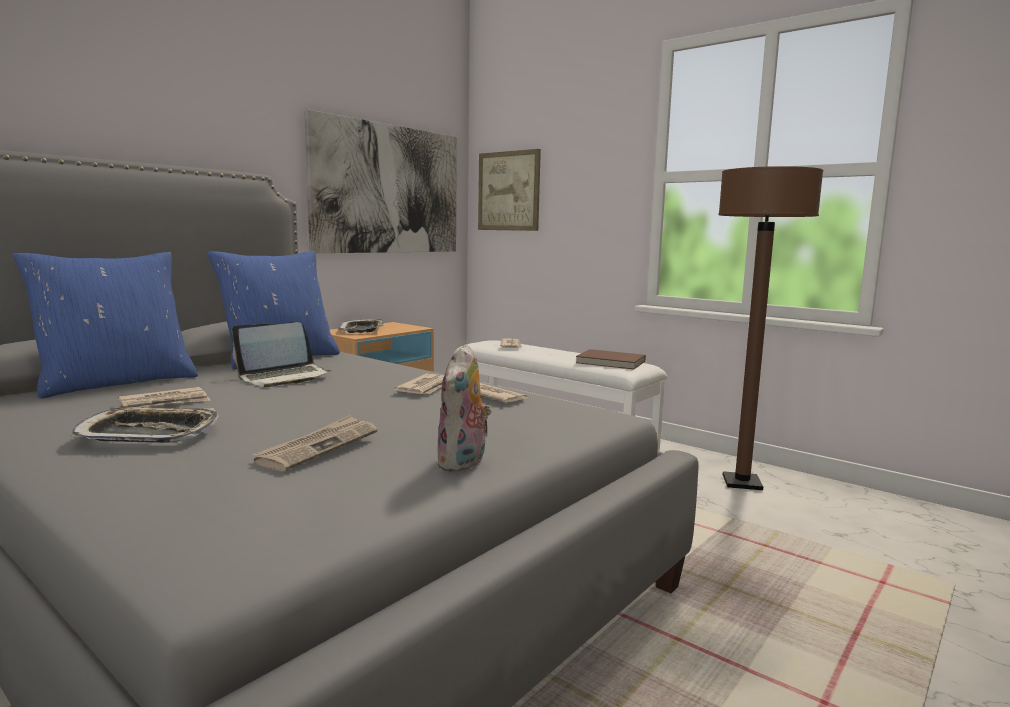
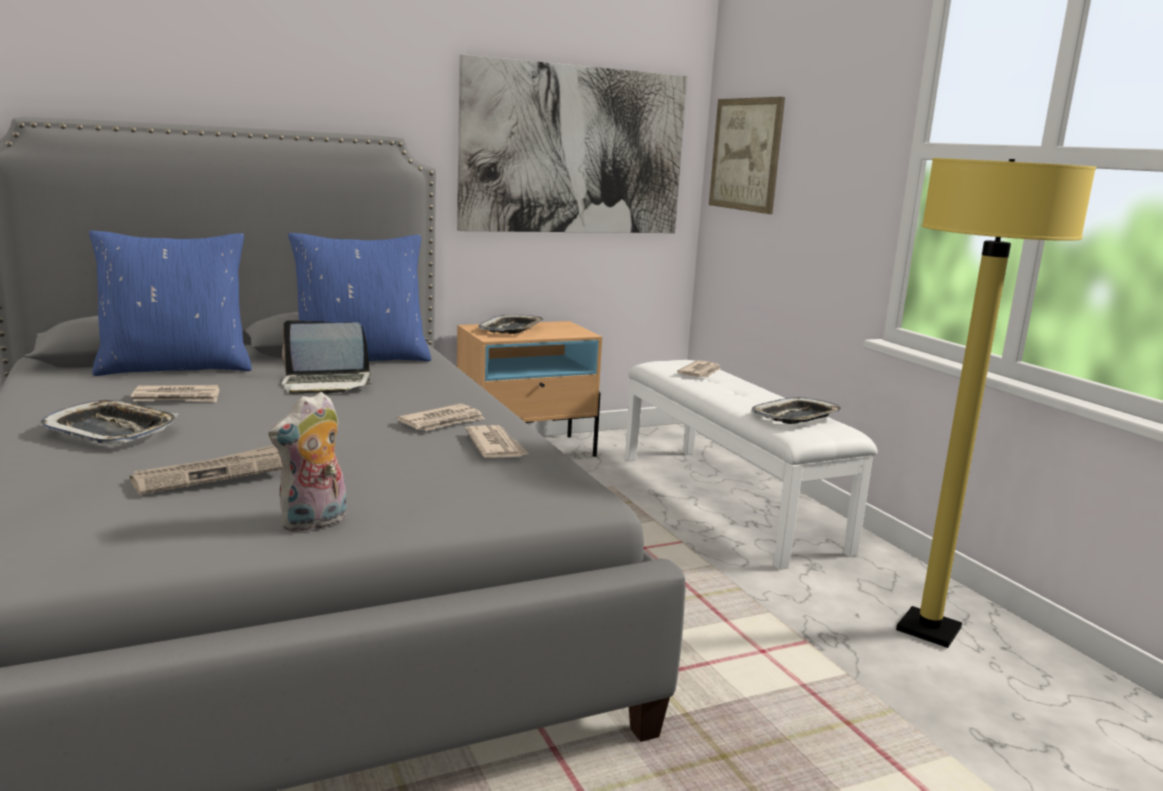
camera: 25 degrees right, 5 degrees up
(610, 362) = (796, 417): brown book -> tray
(742, 483) = (928, 630): brown floor lamp -> yellow floor lamp

